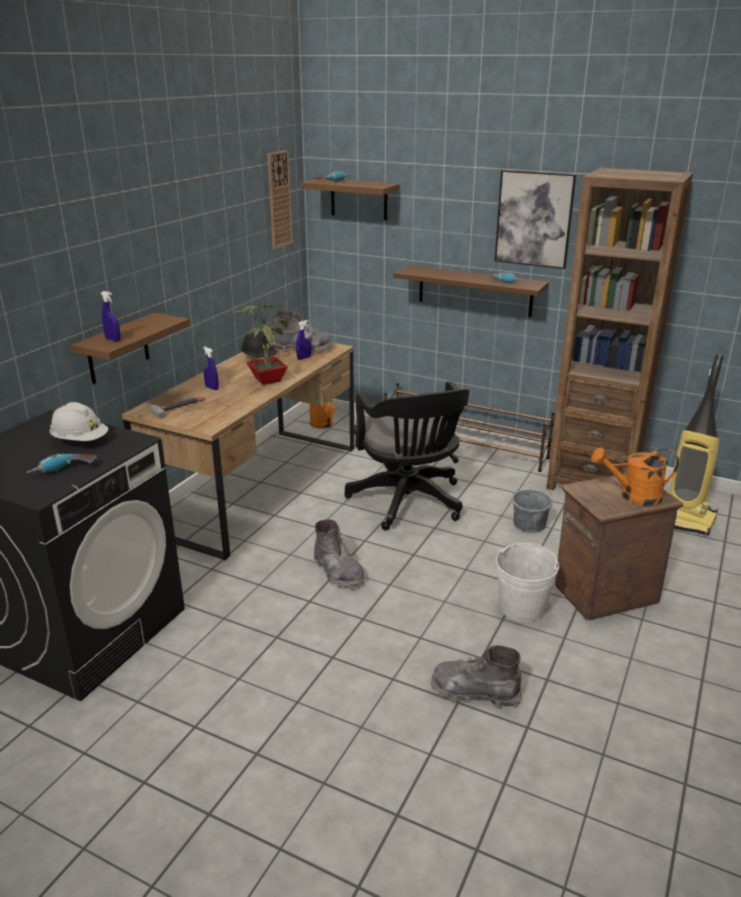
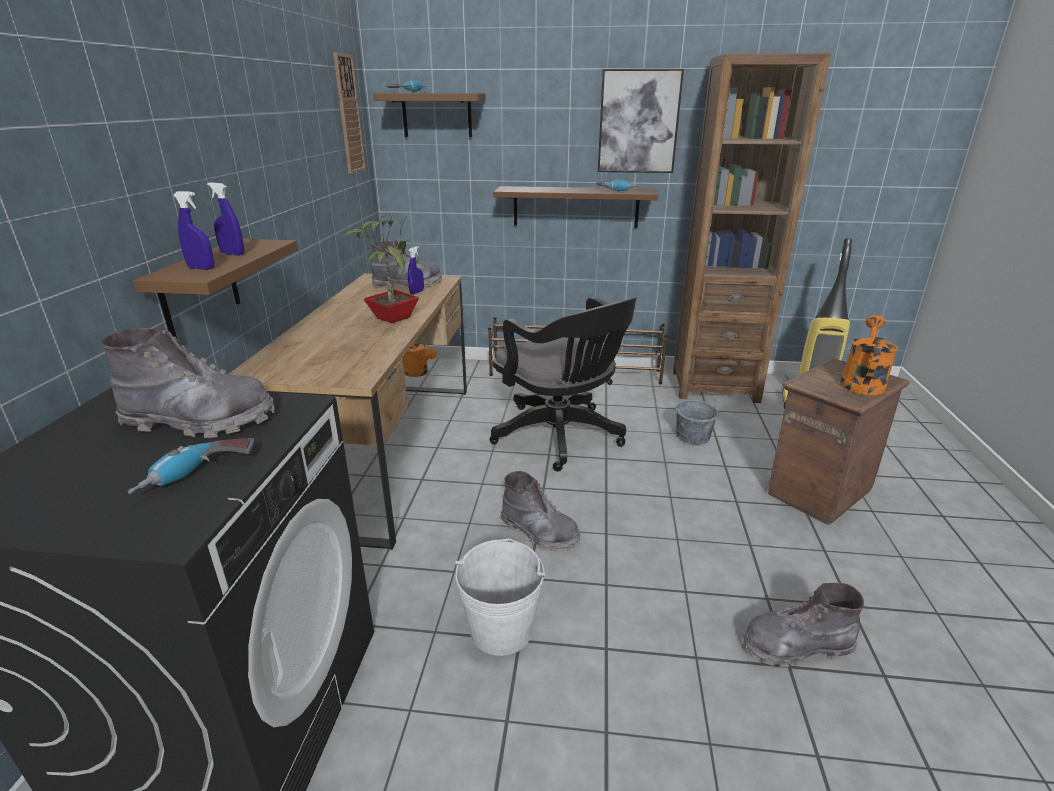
camera: 20 degrees left, 0 degrees up
(80, 441) = (200, 421): white hard hat -> grey boot
(178, 406) = (297, 361): hammer -> none
(212, 388) = (328, 334): blue spray bottle -> blue spray bottle (232, 254)
(259, 358) = (363, 298): black hard hat -> none
(522, 608) = (758, 527): white bucket -> white bucket (501, 630)
(633, 496) = (862, 382): orange watering can -> orange watering can turned 135 degrees clockwise

